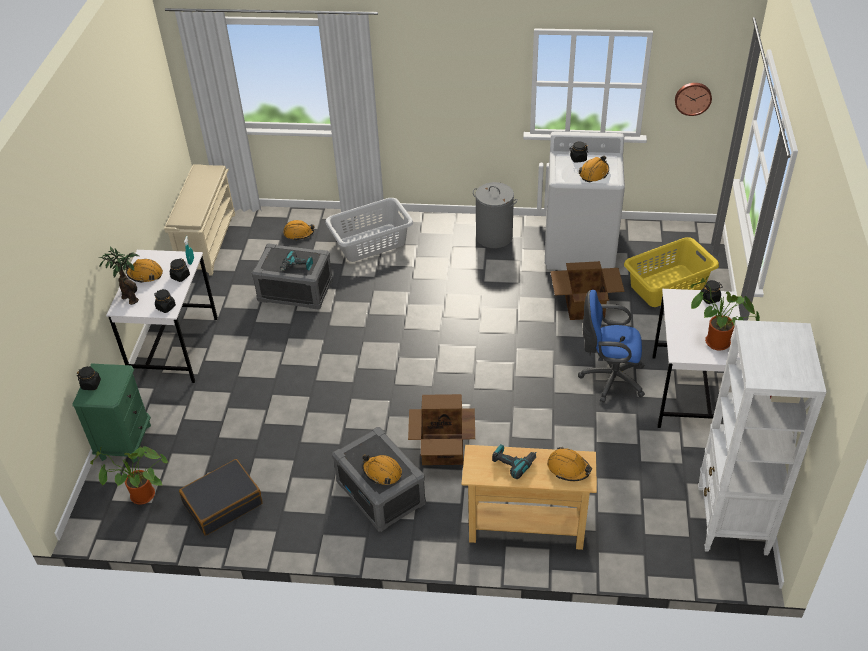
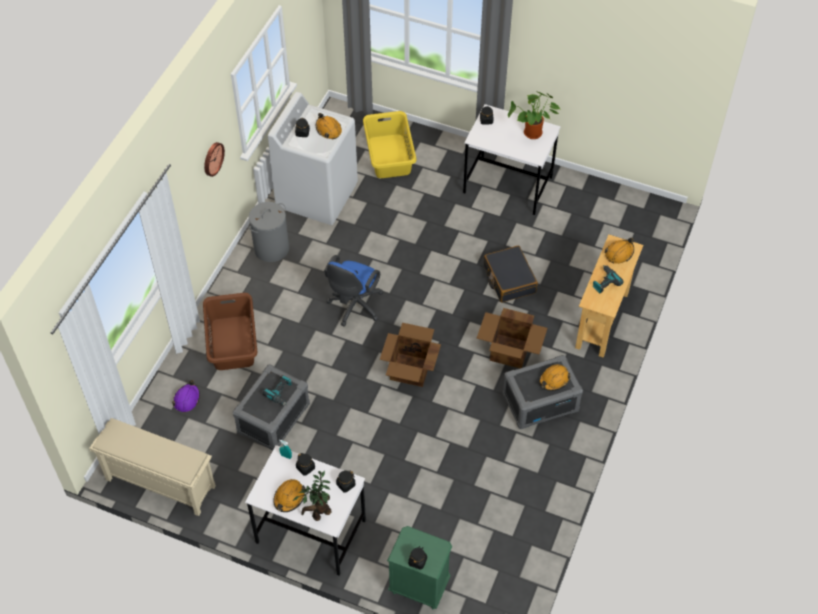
camera: 75 degrees left, 10 degrees up
(140, 497) = (489, 579): potted plant -> none
(223, 503) = (516, 515): black suitcase -> black suitcase (509, 279)
(299, 233) = (187, 399): orange hard hat -> purple hard hat
(370, 243) = (232, 343): grey laundry basket -> brown laundry basket
(584, 306) = (389, 215): cardboard box -> cardboard box (409, 370)
(609, 379) = (475, 226): blue office chair -> blue office chair (354, 307)
(693, 98) = (304, 28): wall clock -> wall clock (212, 158)
(731, 521) = (628, 206): white bookcase -> none

